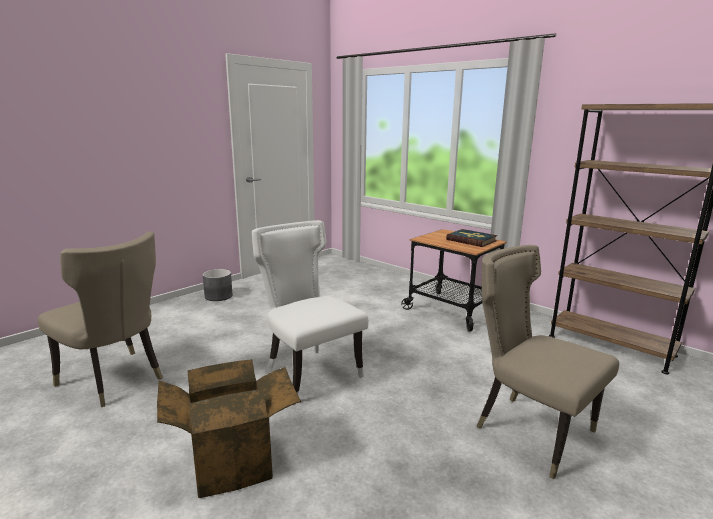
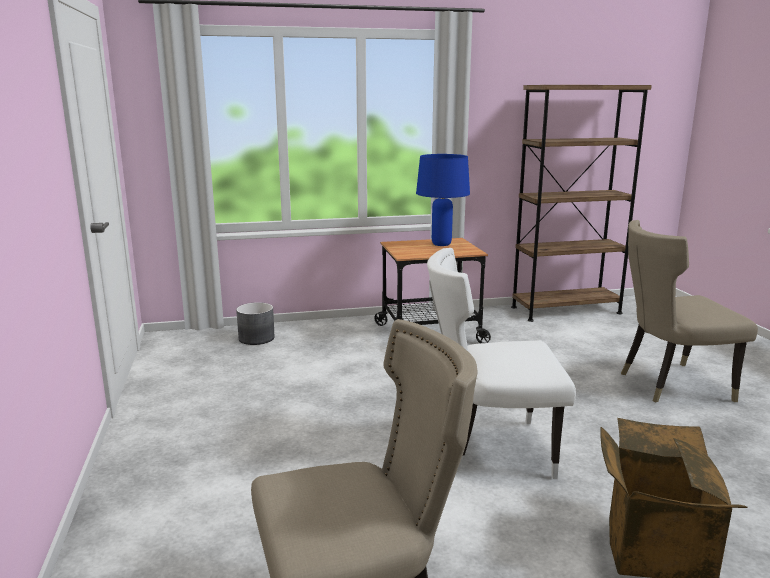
camera: 55 degrees left, 0 degrees up
(219, 296) = (154, 454): grey planter -> grey planter (257, 338)
(471, 240) = (441, 244): book -> blue table lamp

